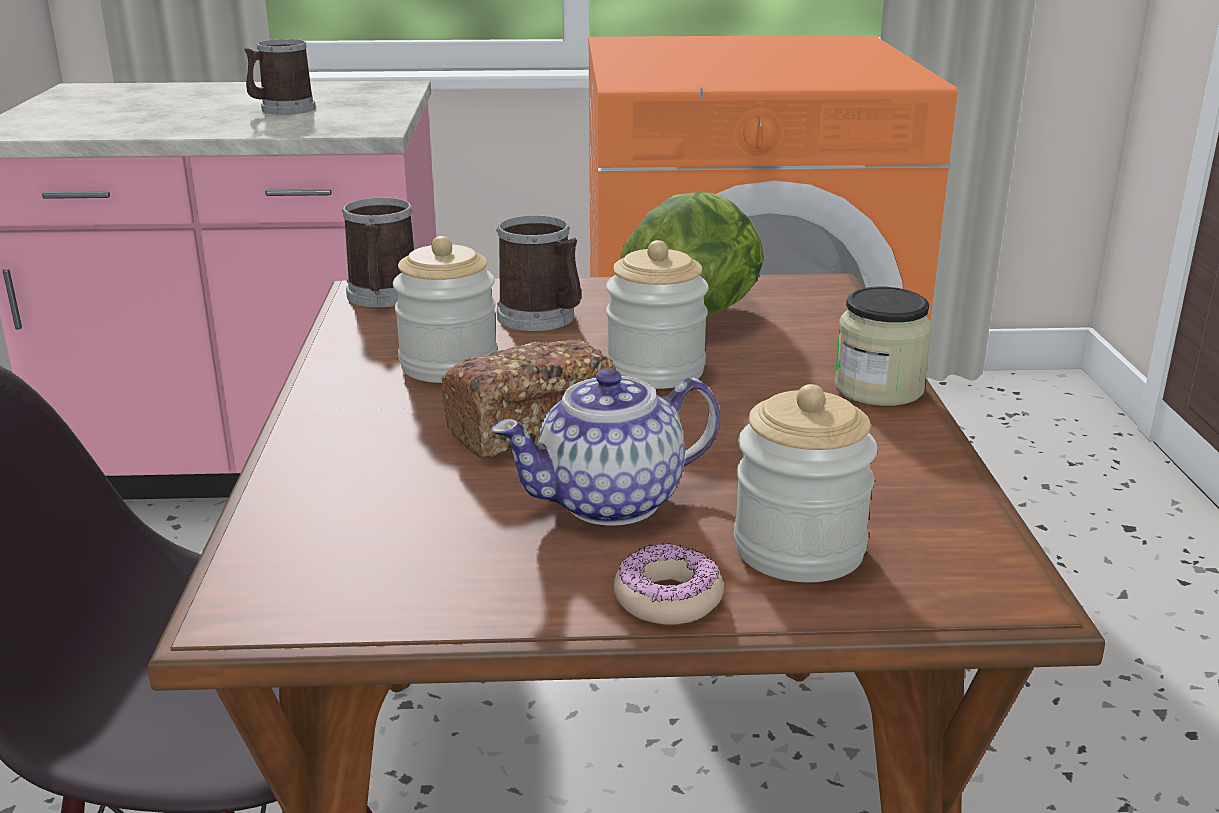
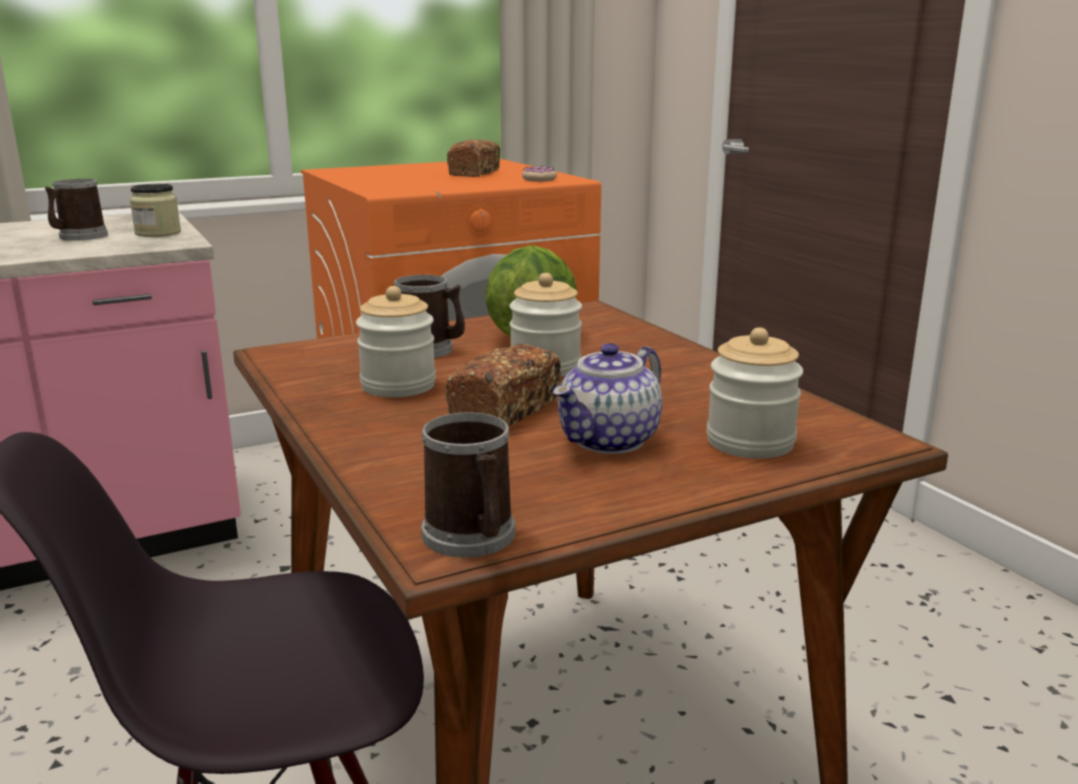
camera: 25 degrees left, 5 degrees down
(382, 297) = (292, 354): mug -> mug (473, 539)
(668, 598) = (708, 482): donut -> donut (539, 179)
(796, 59) = (474, 173): none -> bread
(878, 388) = (692, 356): jar -> jar (158, 233)

